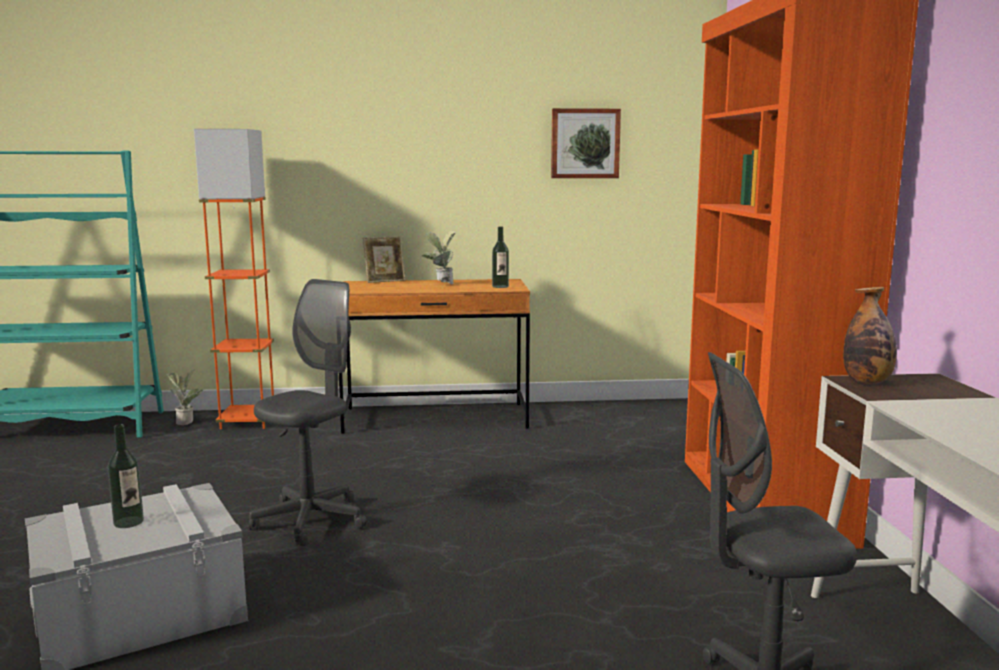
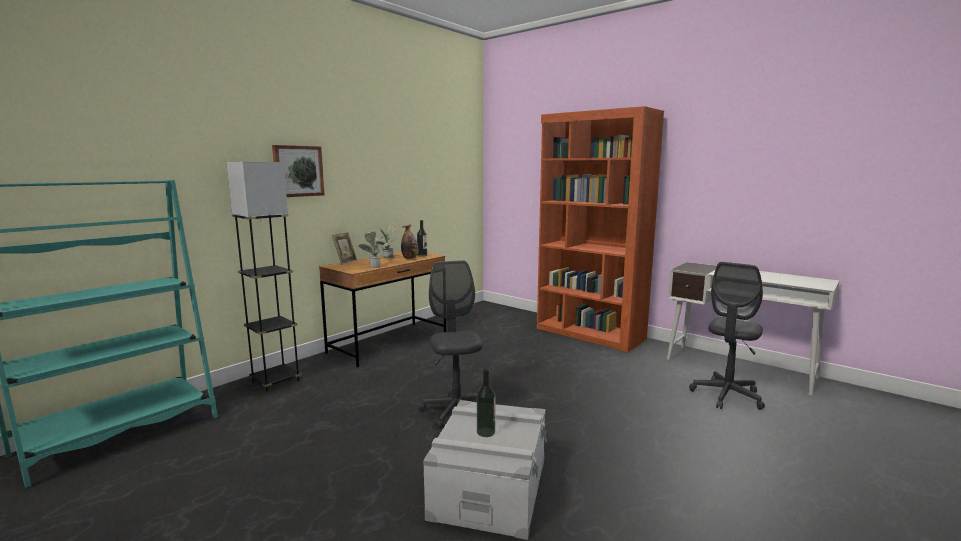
camera: 45 degrees left, 0 degrees up
(188, 421) = (227, 395): potted plant -> potted plant (374, 266)
(248, 421) = (276, 381): orange floor lamp -> grey floor lamp
(585, 143) = (434, 169): picture -> picture (298, 171)
(867, 382) = (686, 268): bottle -> bottle (410, 258)

